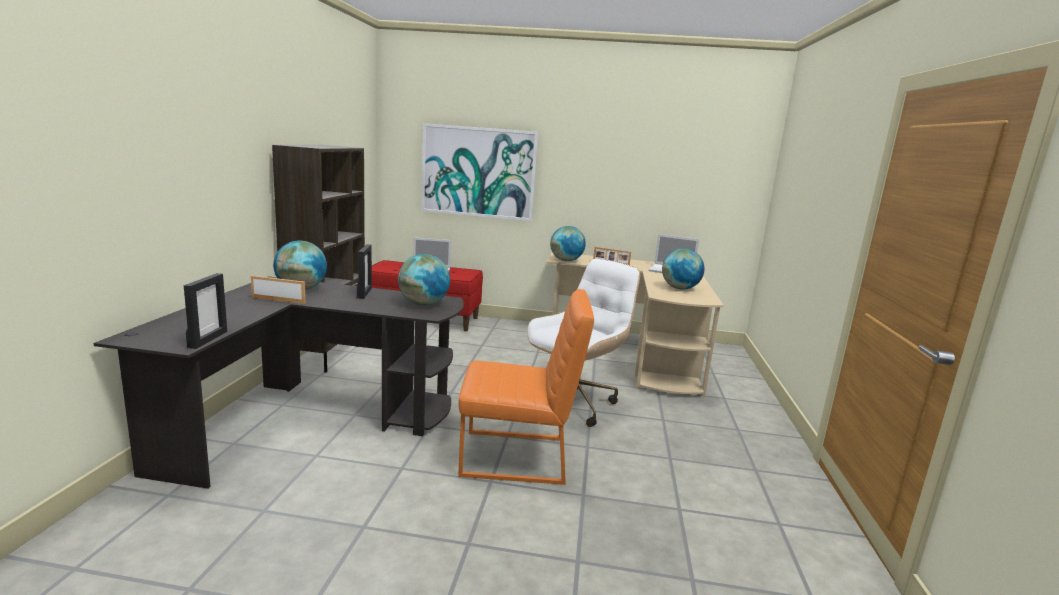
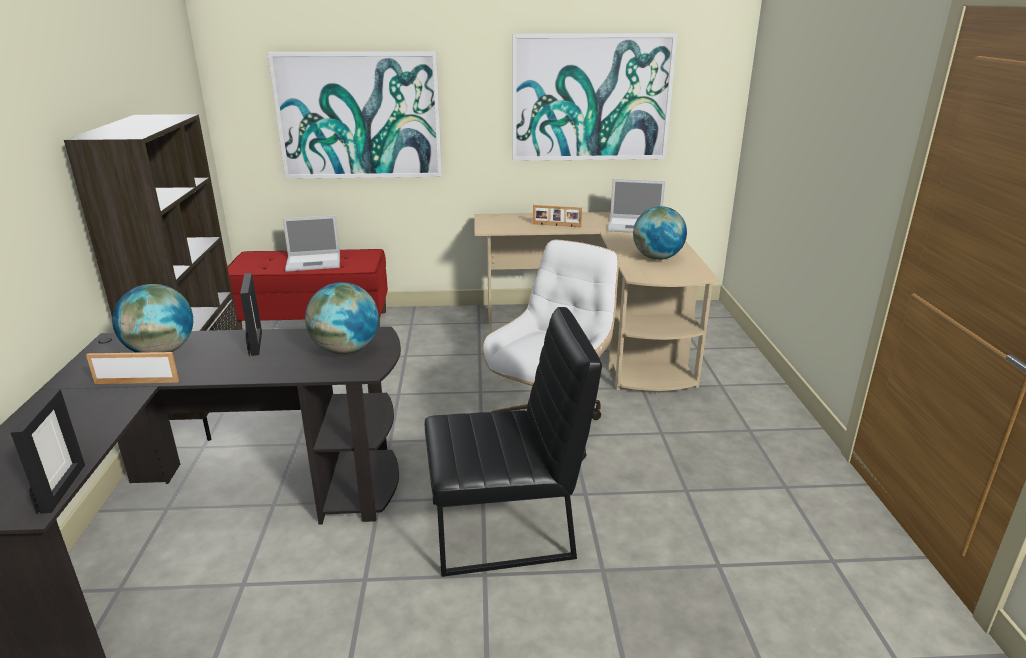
camera: 10 degrees left, 10 degrees up
(518, 457) = (506, 529): orange chair -> black chair
(566, 260) = (499, 229): globe -> none
(648, 174) = (591, 98): none -> picture

